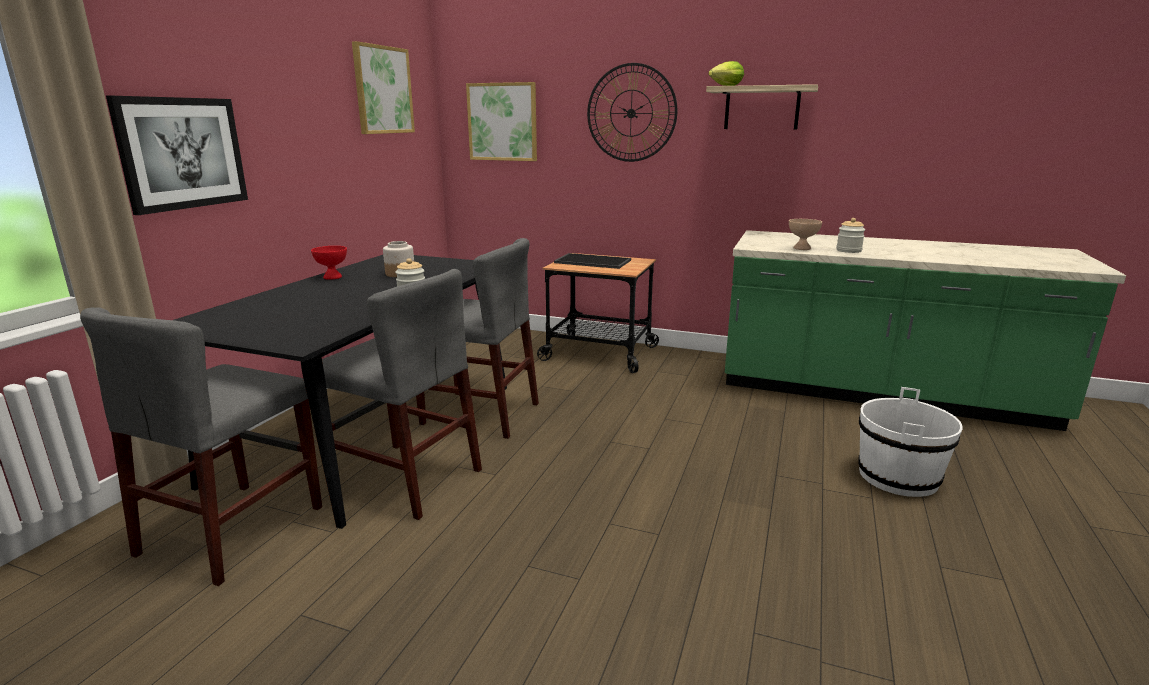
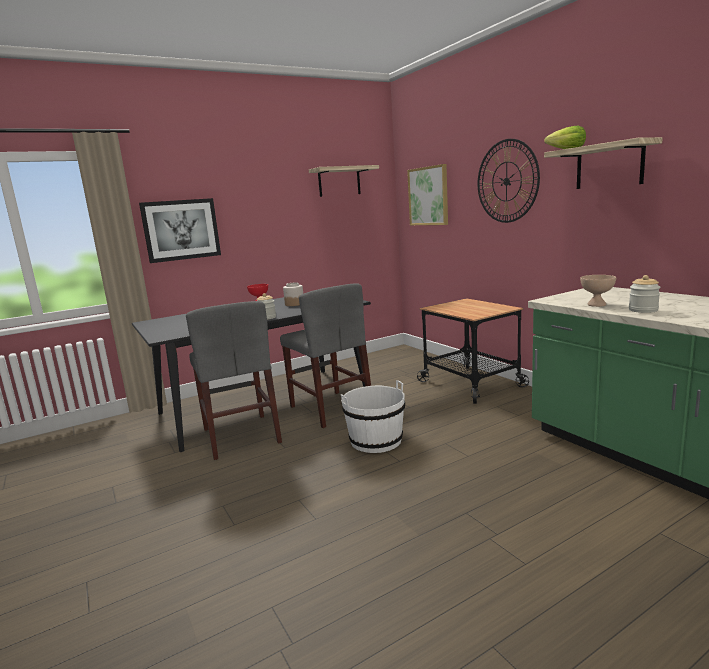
camera: 40 degrees right, 5 degrees down
(233, 530) = (145, 437): grey chair -> none
(383, 90) = (339, 181): picture -> shelf
(591, 262) = (464, 306): tray -> none
(898, 477) = (586, 558): white bucket -> white bucket (376, 441)

